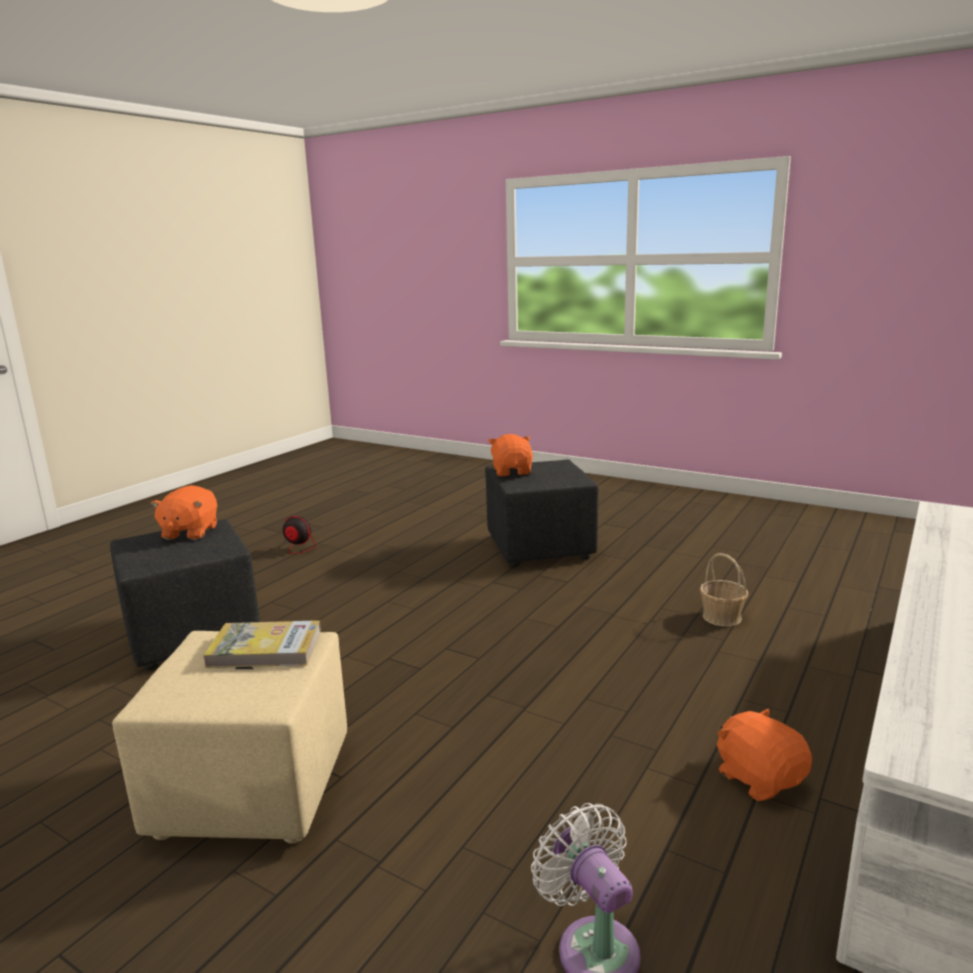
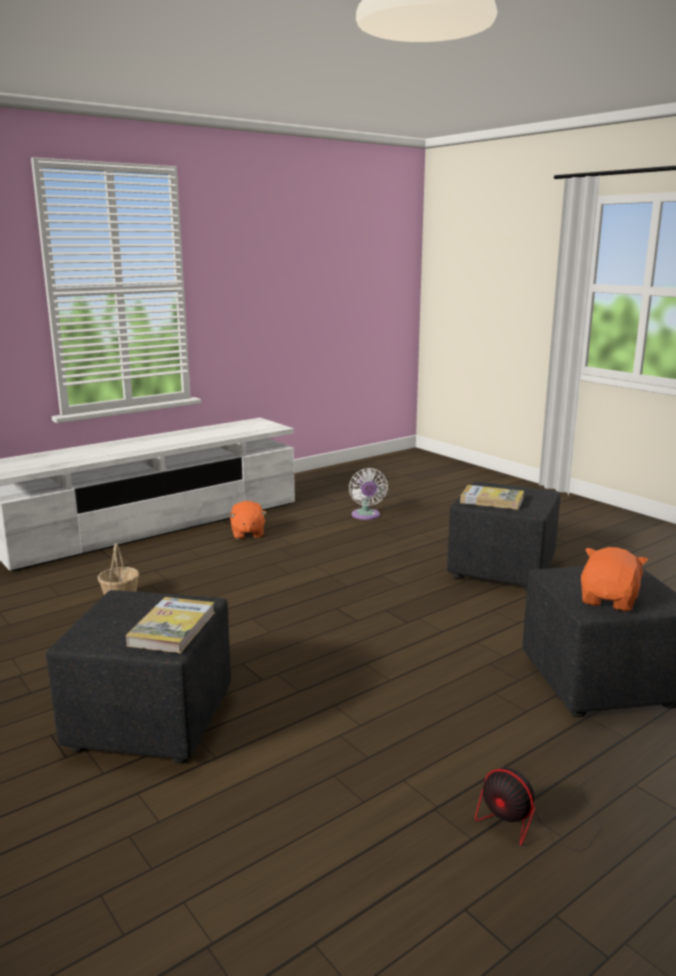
camera: 160 degrees left, 0 degrees up
(250, 791) = (502, 570): beige ottoman -> black ottoman
(512, 471) = (172, 628): orange plush toy -> book

